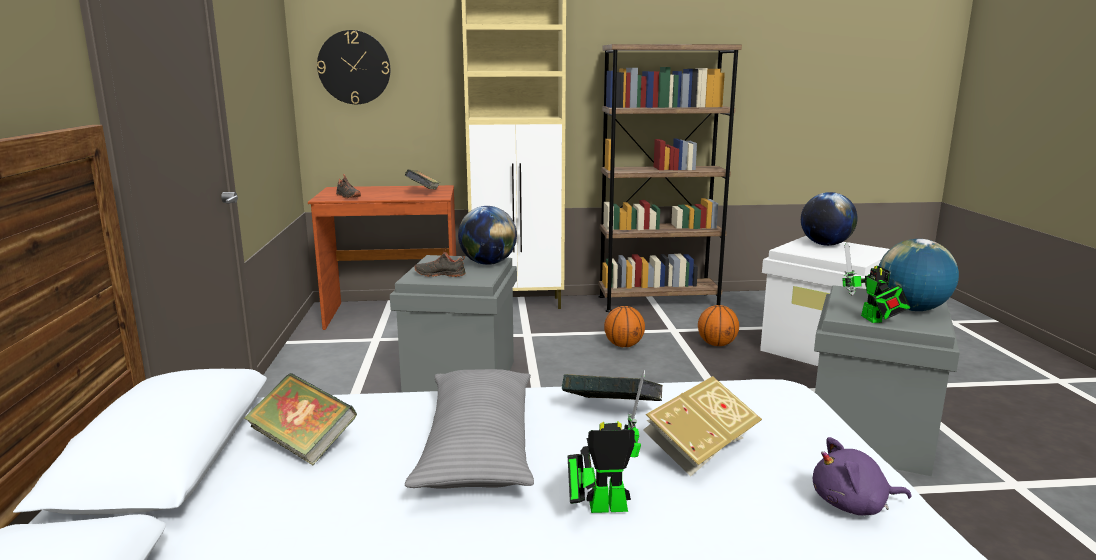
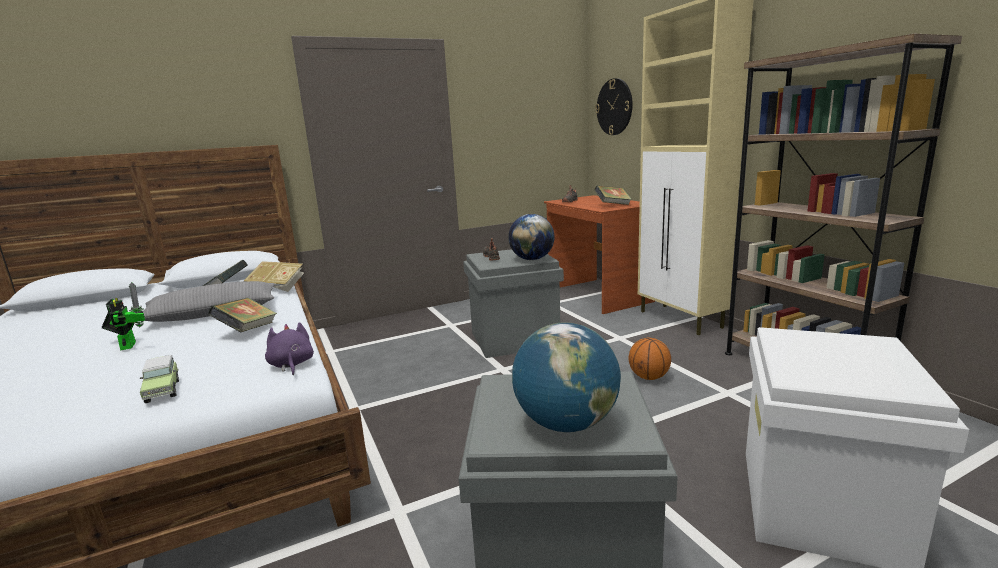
camera: 70 degrees right, 0 degrees up
(700, 449) = (187, 357): book -> book (277, 287)
(717, 344) = (722, 423): basketball -> none
(818, 452) = (163, 390): none -> toy car
(825, 245) = (860, 353): globe -> none
(853, 505) = (82, 406): purple plush toy -> purple plush toy (291, 365)
(873, 320) = (495, 400): toy robot -> none

